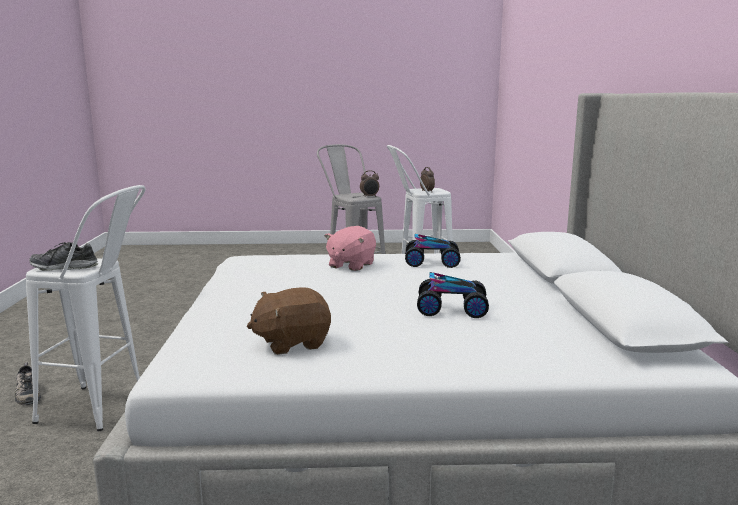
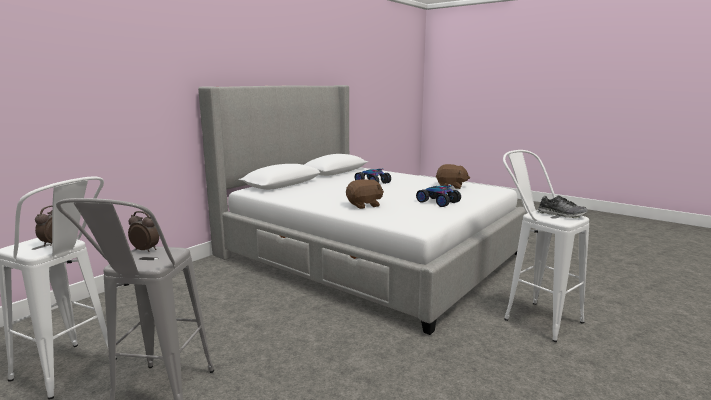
camera: 140 degrees left, 0 degrees up
(27, 393) = (605, 354): shoe -> none
(351, 265) = (364, 205): pink plush toy -> brown plush toy
(432, 262) = (318, 198): toy car -> toy car (438, 202)

